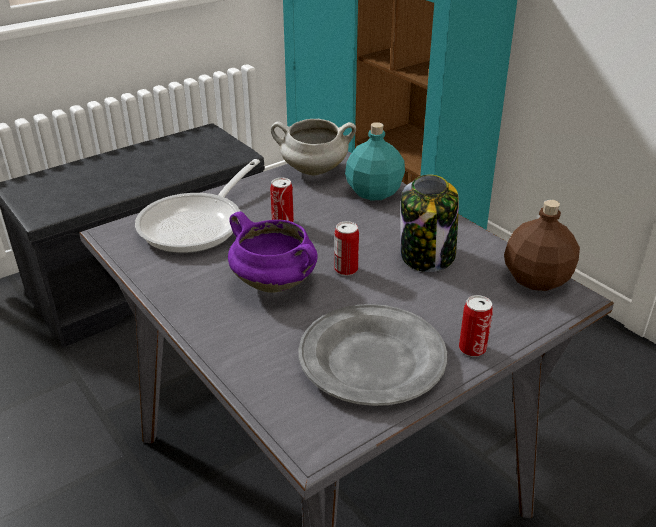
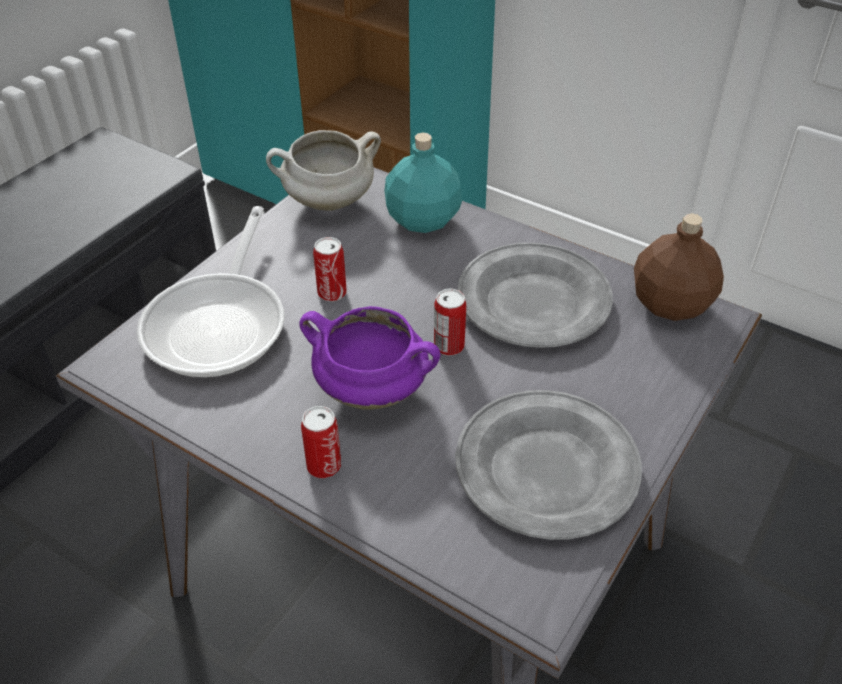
camera: 20 degrees left, 10 degrees up
(427, 256) = (534, 301): jar -> grey plate
(472, 348) = (648, 420): can -> can (324, 466)

